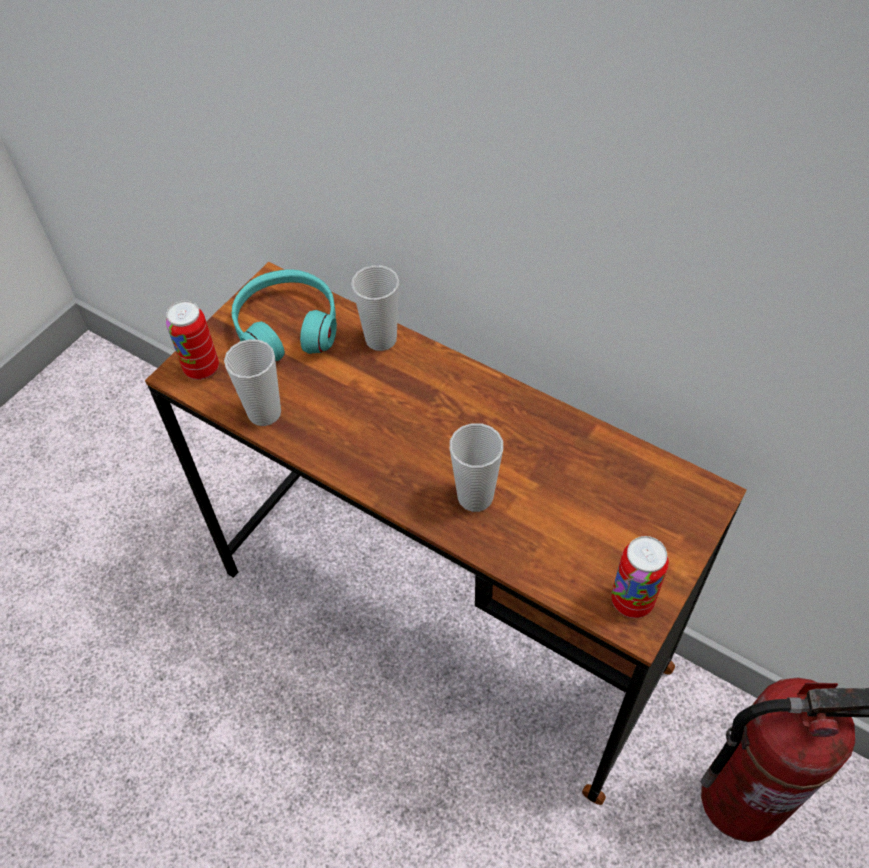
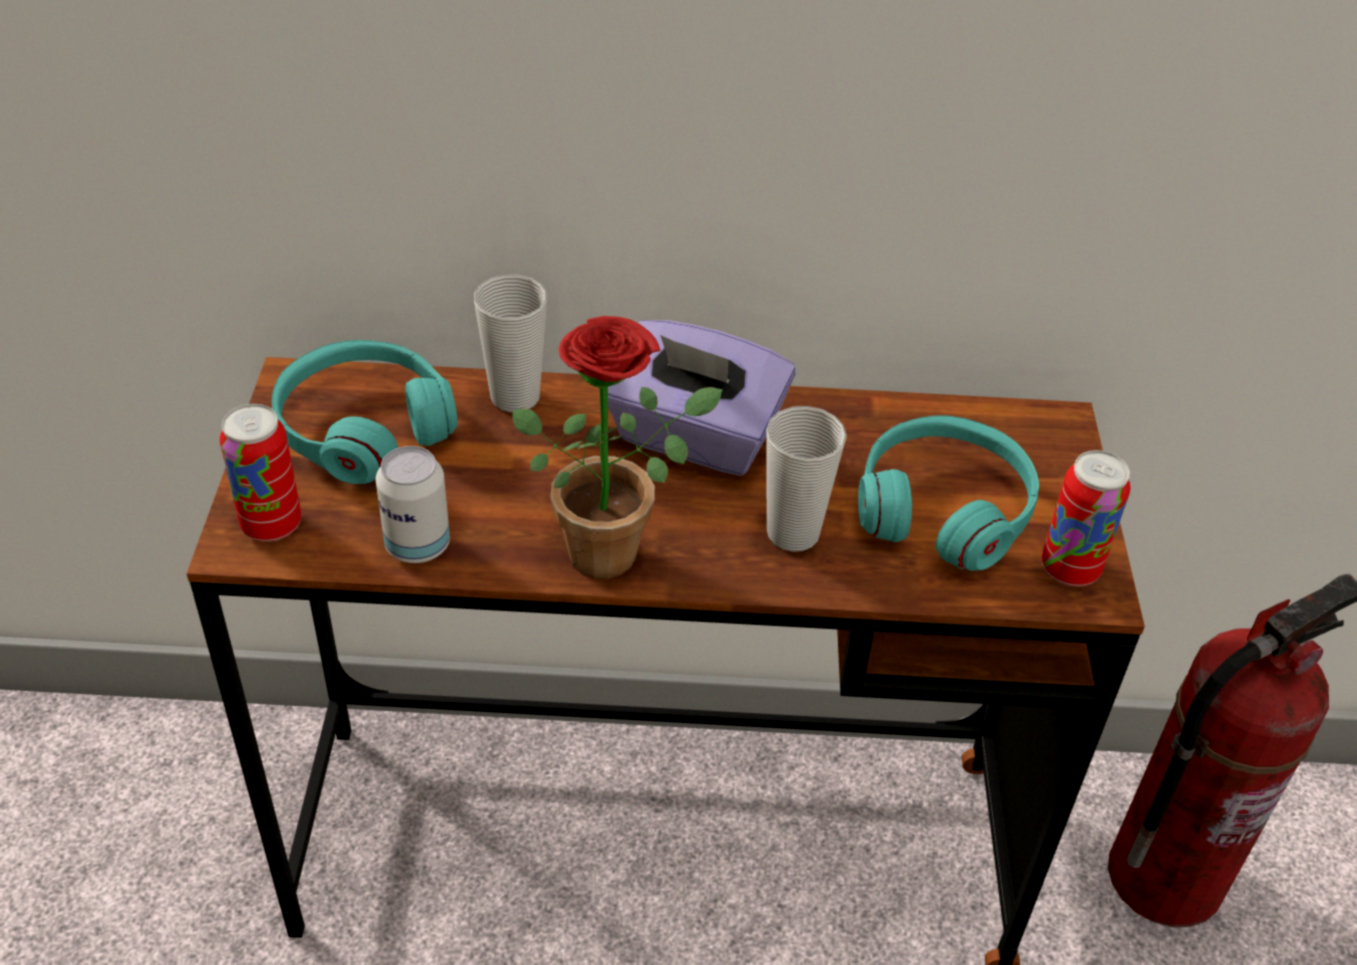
camera: 35 degrees left, 10 degrees down
(264, 413) = (417, 545): cup -> can
(367, 460) = (615, 547): none -> potted plant
(464, 408) = (695, 437): none -> purple tissue box
(582, 522) = (943, 508): none -> turquoise headphones

